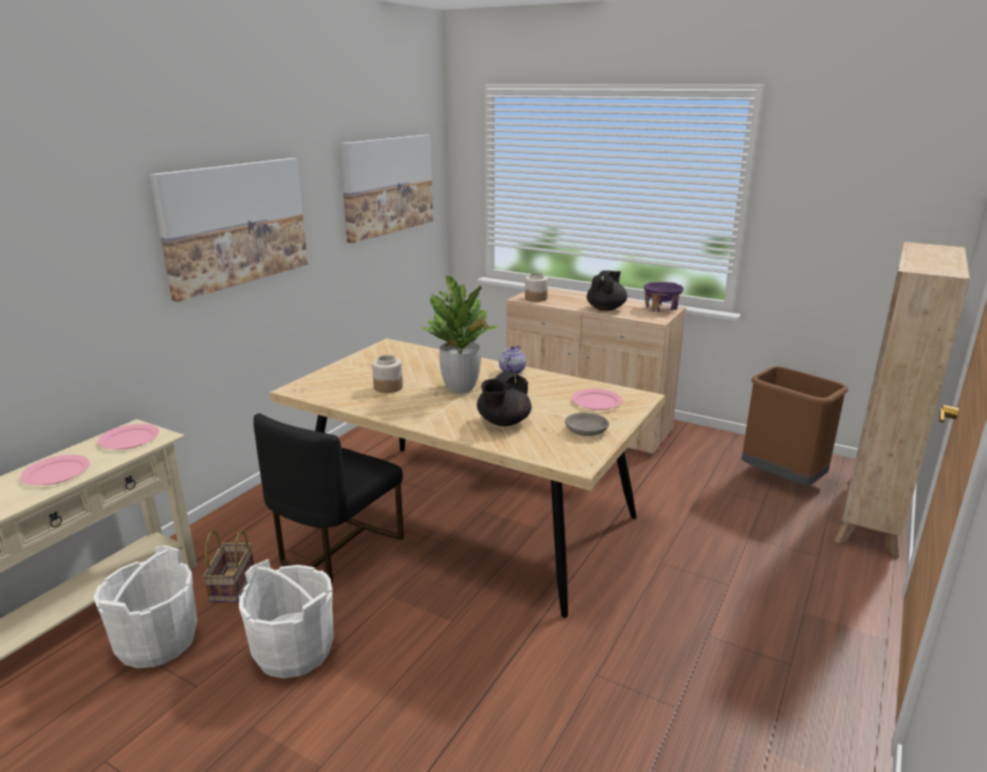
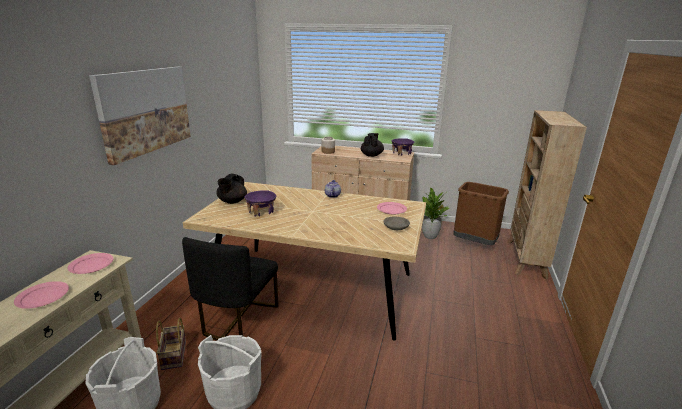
camera: 15 degrees left, 0 degrees up
(387, 185) = (230, 85): picture -> none
(388, 387) = (261, 212): jar -> purple bowl
(461, 387) = (307, 208): potted plant -> potted plant (430, 236)
(503, 422) = (345, 227): black teapot -> black teapot (232, 201)

